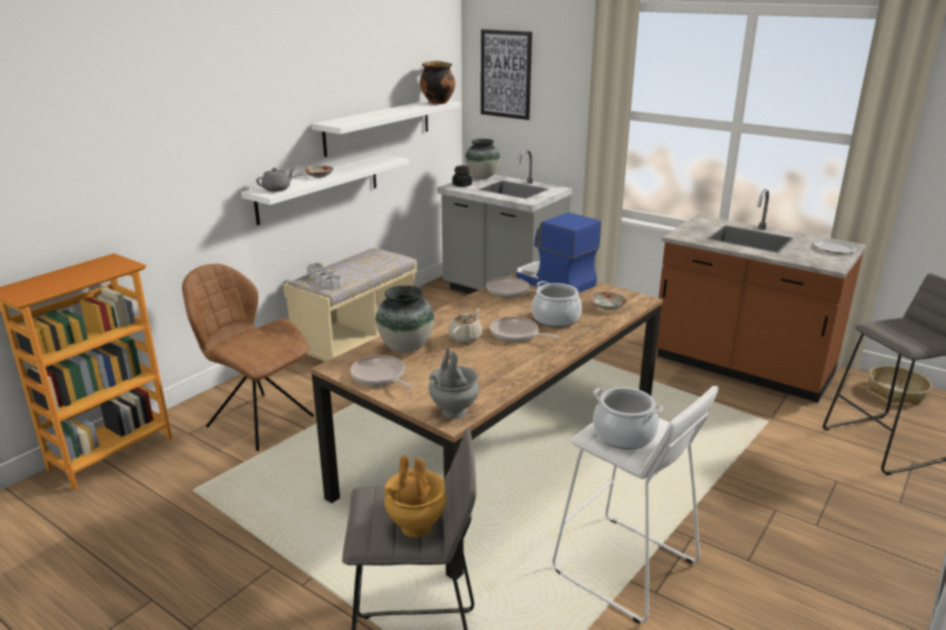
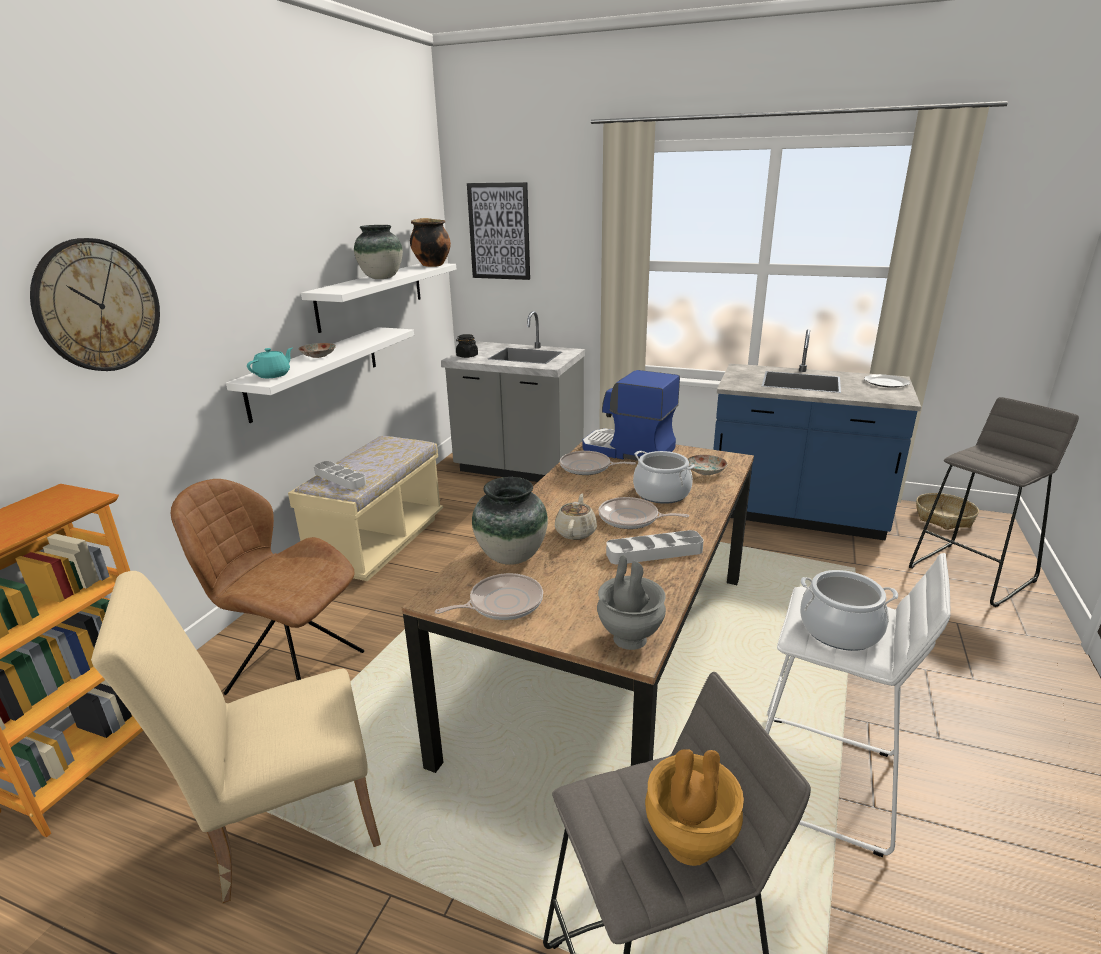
camera: 15 degrees left, 0 degrees up
(152, 130) = (98, 306): none -> wall clock
(219, 515) = (284, 827): none -> beige chair
(277, 189) = (273, 375): grey teapot -> turquoise teapot
(379, 376) = (502, 603): frying pan -> frying pan turned 120 degrees clockwise
(482, 177) = (483, 346): vase -> vase (381, 278)
(515, 360) = (654, 552): none -> grey tray
(741, 367) = (795, 515): brown counter -> blue counter

